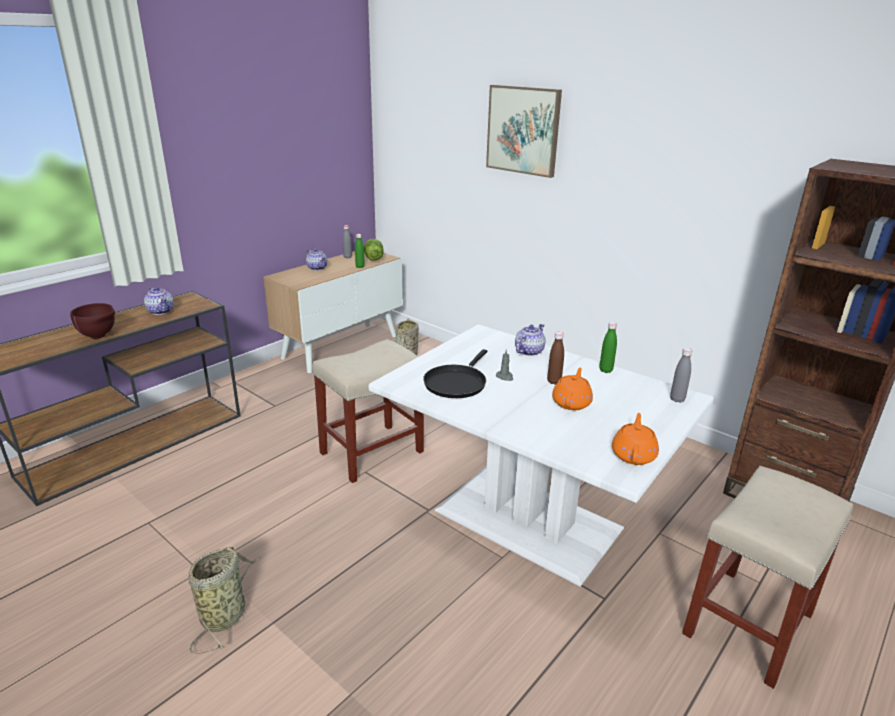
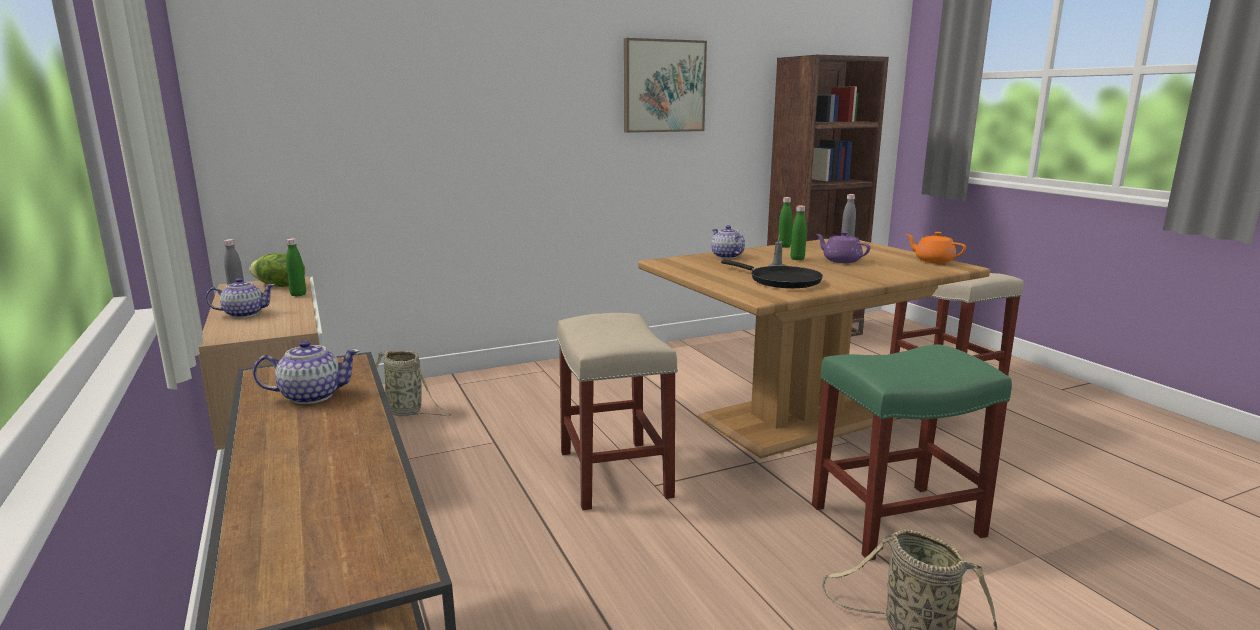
camera: 65 degrees left, 10 degrees down
(99, 336) = (370, 451): brown bowl -> none
(369, 597) = (894, 521): none -> green stool
(523, 130) = (491, 59): picture -> picture (664, 86)
(527, 521) = (798, 419): white dining table -> brown dining table
(554, 381) = (797, 259): brown bottle -> green bottle
(571, 403) = (841, 260): orange teapot -> purple teapot

